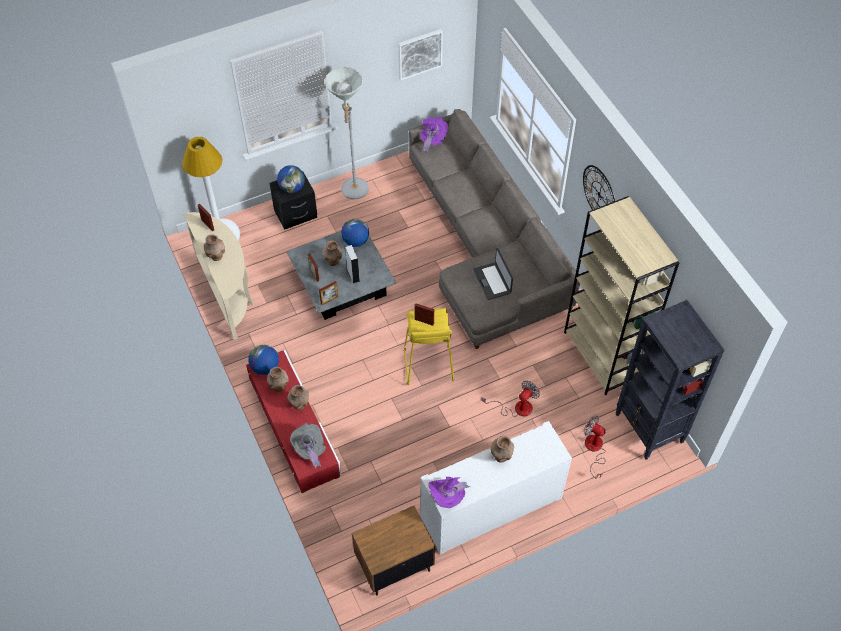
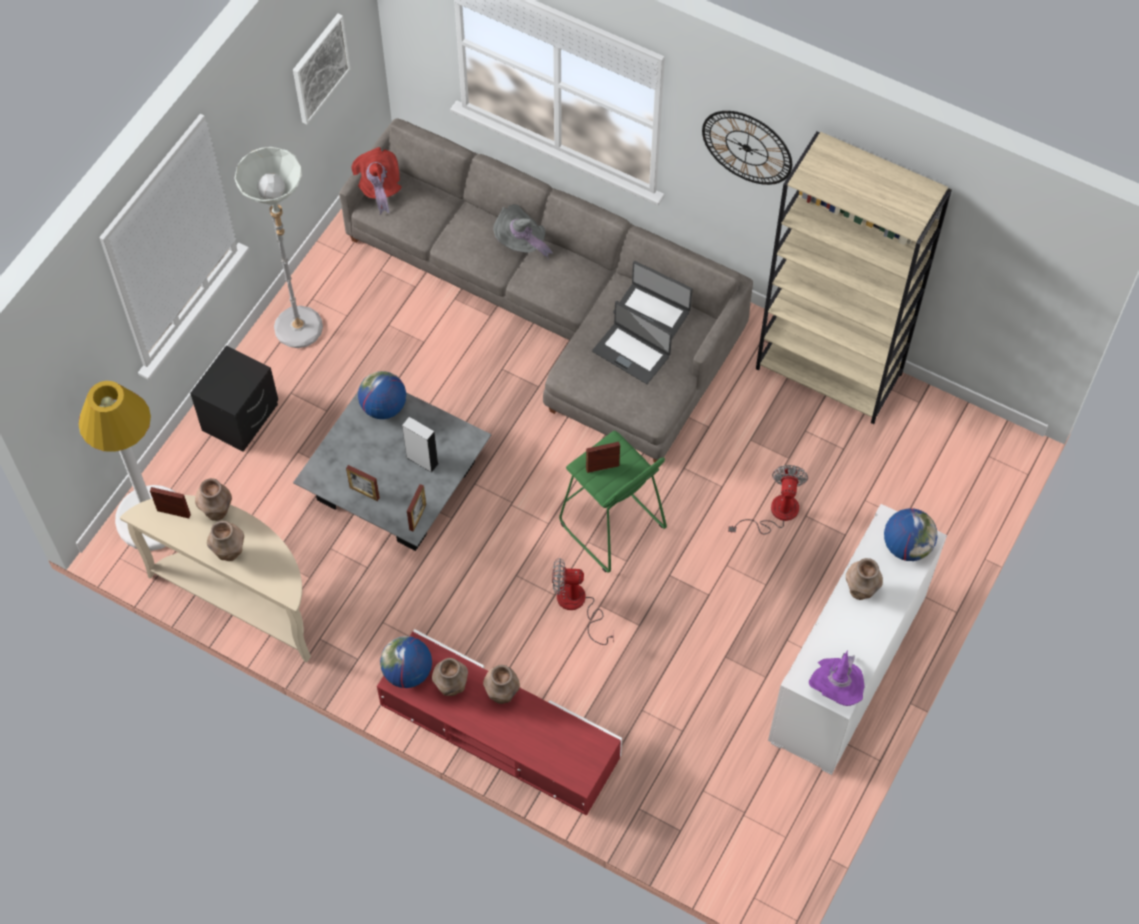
camera: 35 degrees left, 5 degrees up
(292, 188) = (232, 381): globe -> globe (907, 546)
(309, 449) = (566, 746): grey hat -> grey hat (521, 242)
(333, 262) = (376, 457): brown vase -> brown vase (217, 512)
(393, 565) = (784, 829): brown nightstand -> none
(428, 364) = (611, 526): yellow stool -> green stool
(432, 139) = (378, 187): purple hat -> red hat
(519, 267) = (652, 311): none -> laptop
(594, 449) = (914, 507): fan -> fan (577, 605)
(649, 429) = (960, 436): black bookcase -> none

